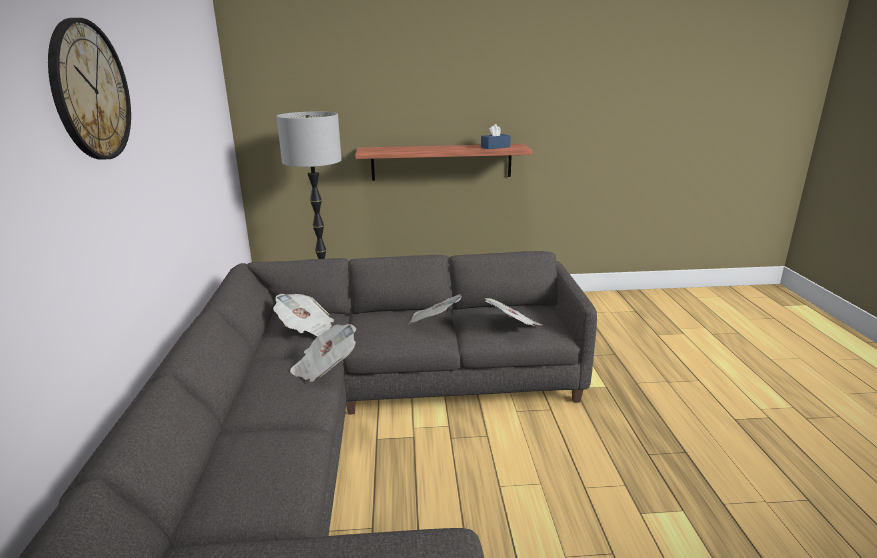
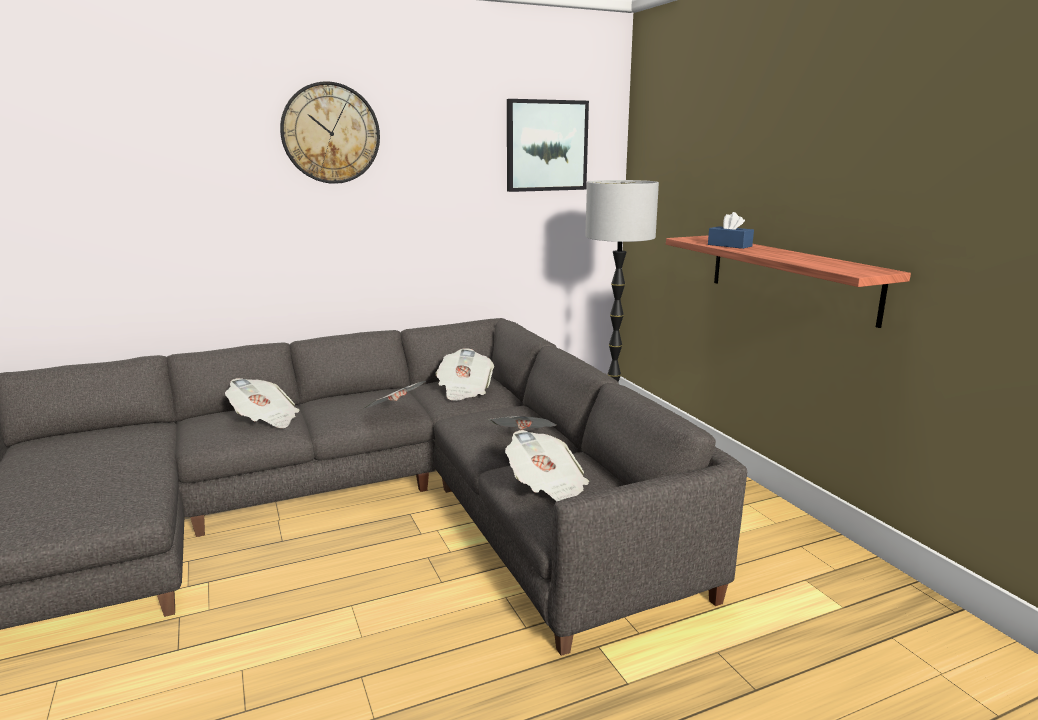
camera: 70 degrees right, 5 degrees down
(200, 87) = (546, 146): none -> picture
(265, 450) = (265, 419): none -> newspaper
(495, 147) = (833, 265): blue tissue box -> blue tissue box (729, 245)

